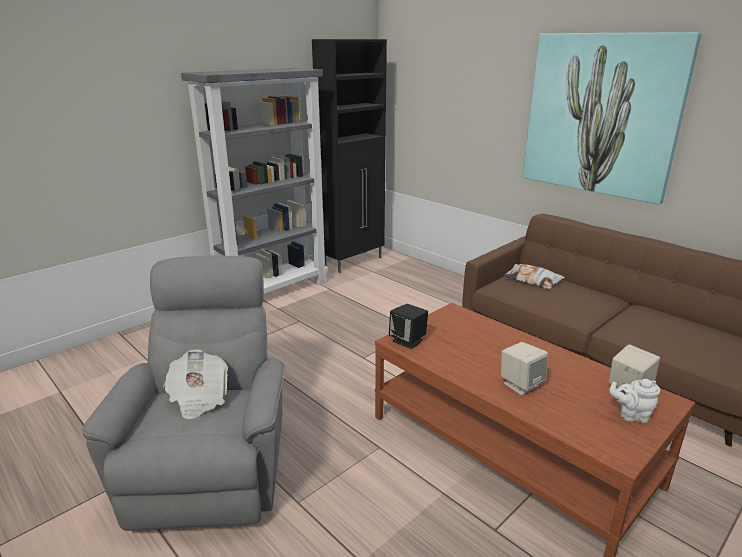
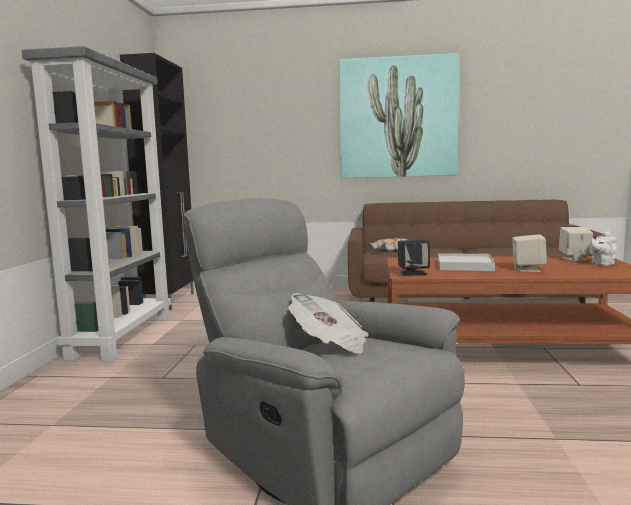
camera: 40 degrees left, 15 degrees down
(480, 348) = (465, 265): none -> white tray

